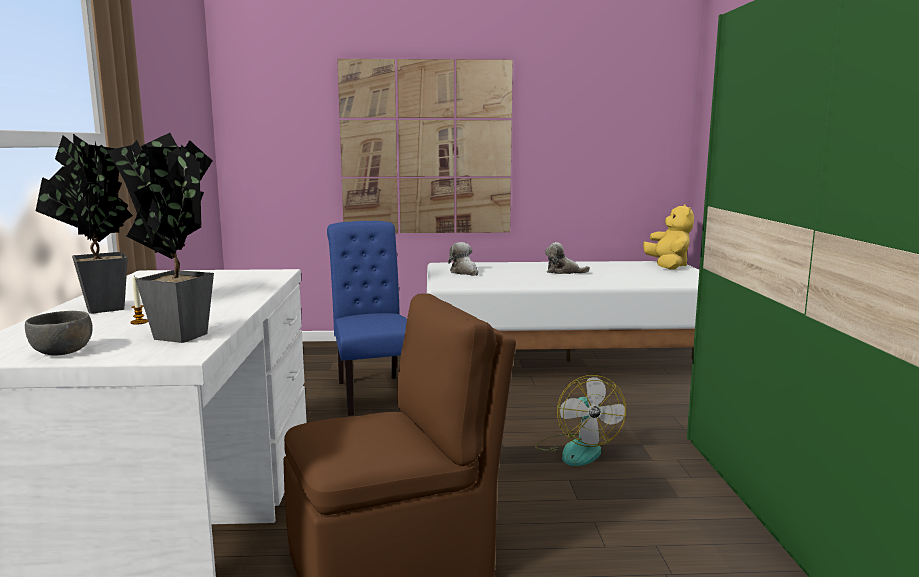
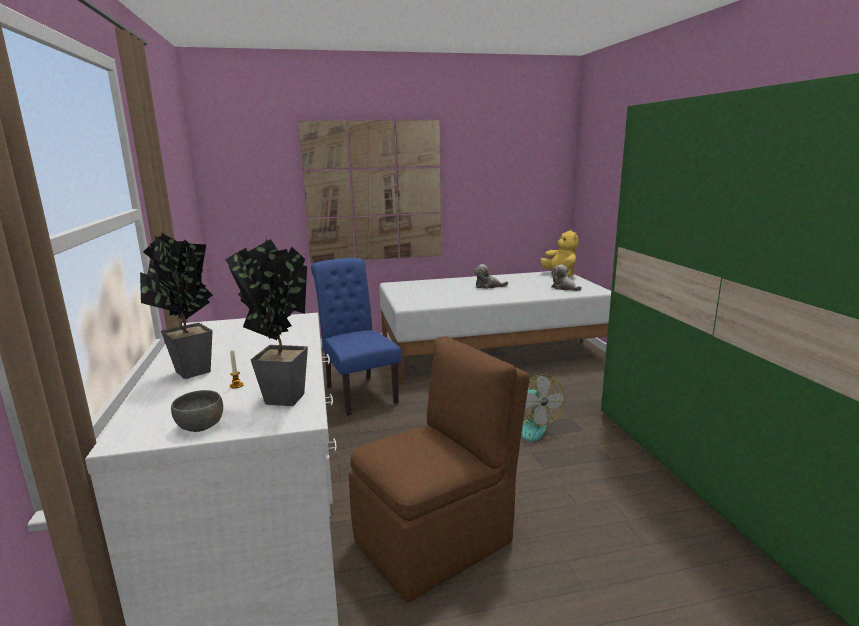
camera: 10 degrees left, 5 degrees up
(464, 272) = (414, 291): plush toy -> plush toy (564, 288)

